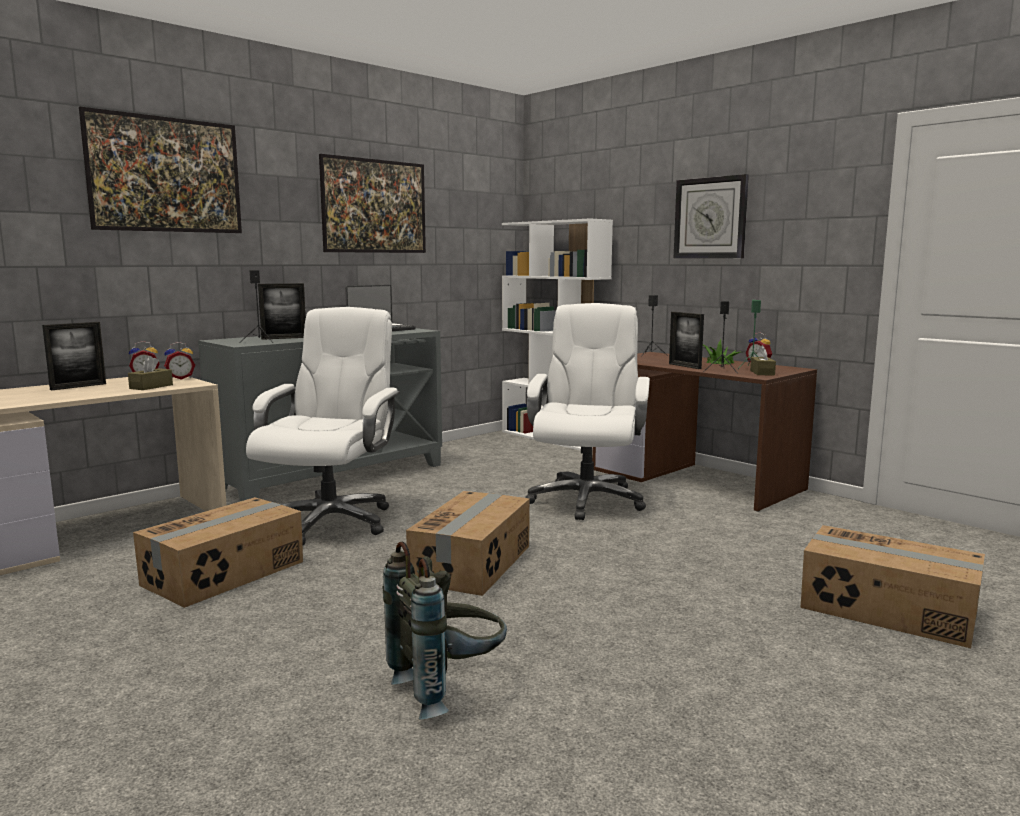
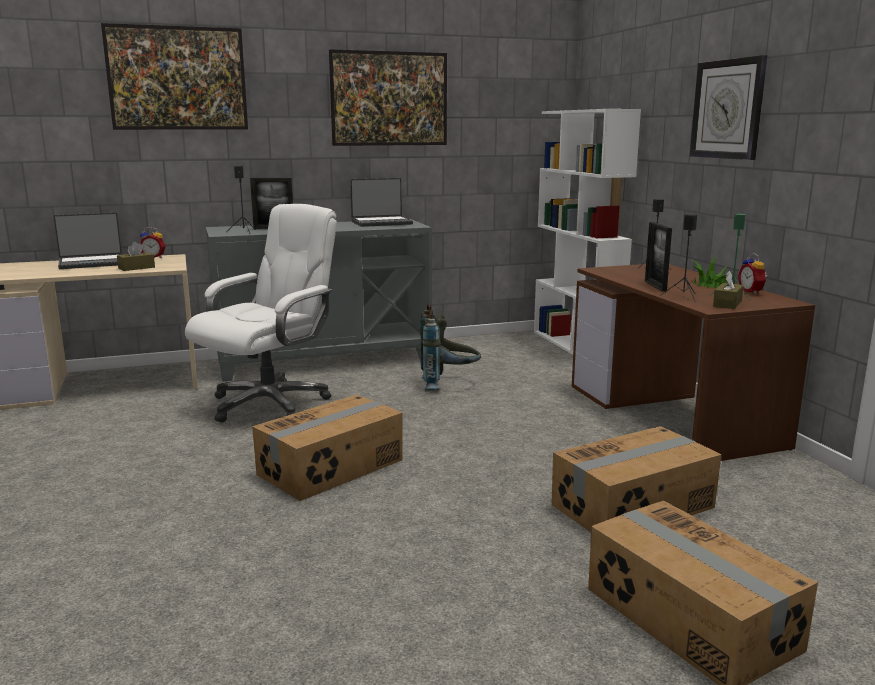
camera: 25 degrees right, 5 degrees up
(78, 386) = (92, 263): picture frame -> laptop
(180, 378) = (174, 261): alarm clock -> none
(225, 573) = (140, 437): cardboard box -> cardboard box (634, 506)
(448, 688) = (164, 582): grey backpack -> grey backpack (448, 384)
(586, 500) = (521, 420): white office chair -> none

